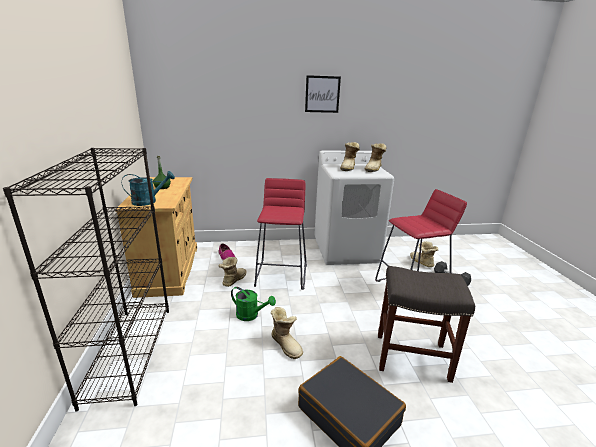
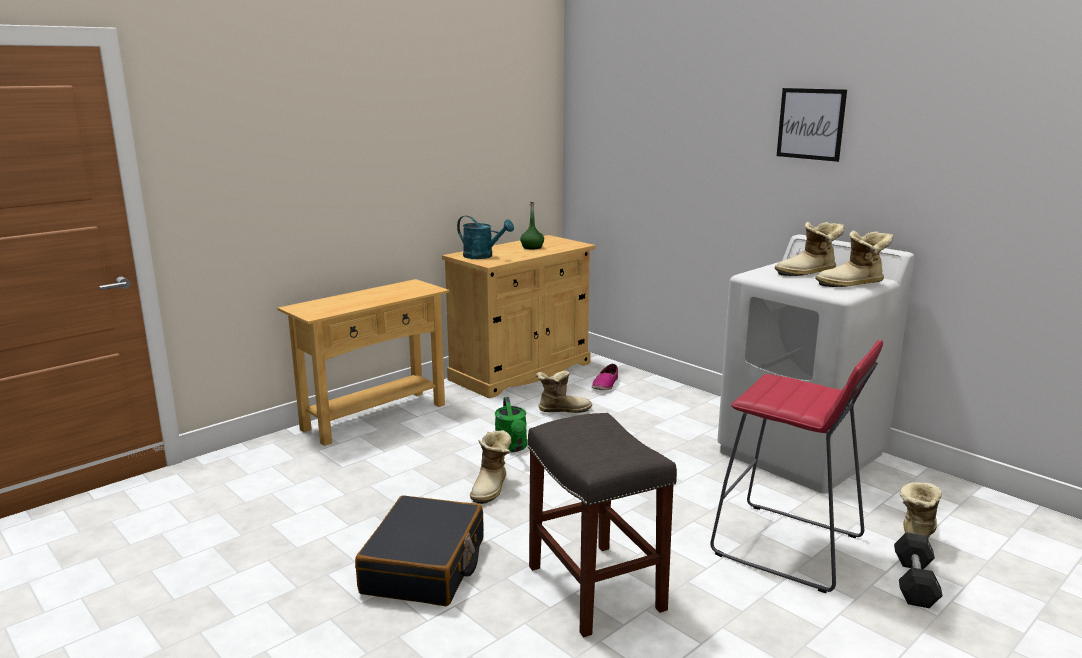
camera: 55 degrees right, 5 degrees down
(130, 351) = (375, 417): black bookcase -> beige console table
(282, 274) = (630, 432): red stool -> none

